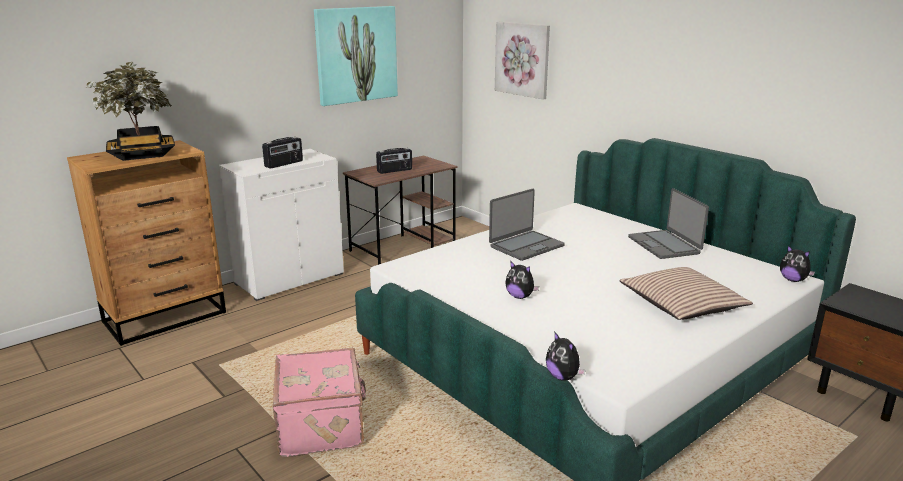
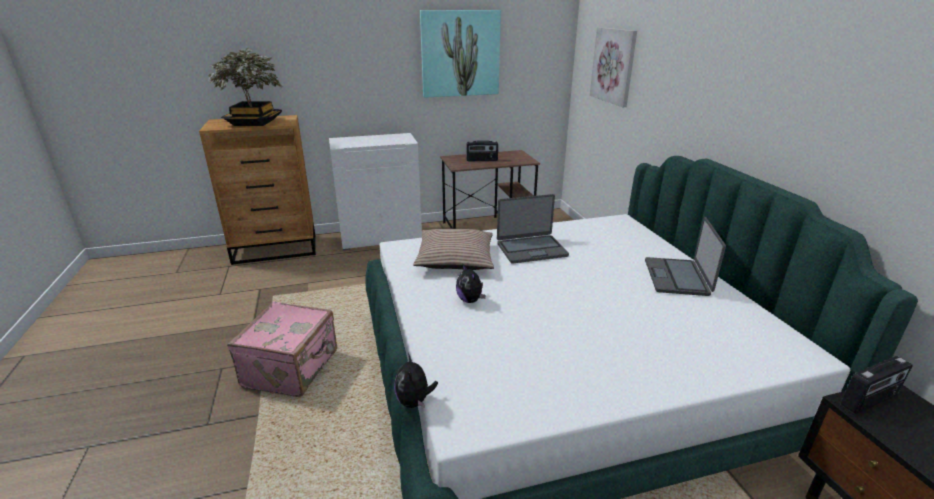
camera: 25 degrees right, 5 degrees up
(284, 164) = (373, 143): radio -> radio (869, 400)
(682, 304) = (628, 352): pillow -> pillow (455, 259)
(793, 280) = (804, 356): plush toy -> none

